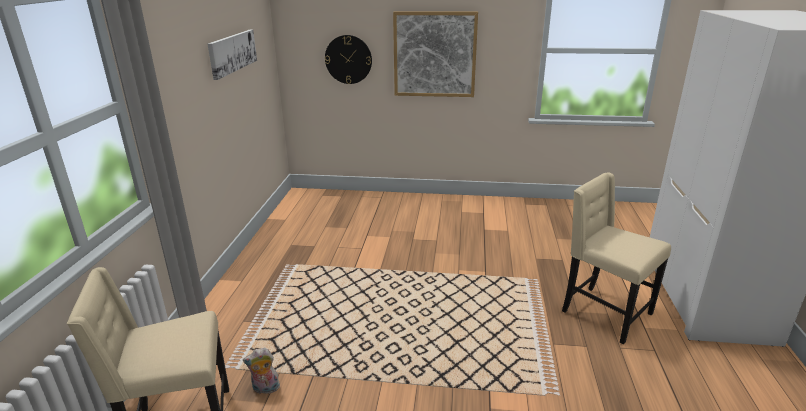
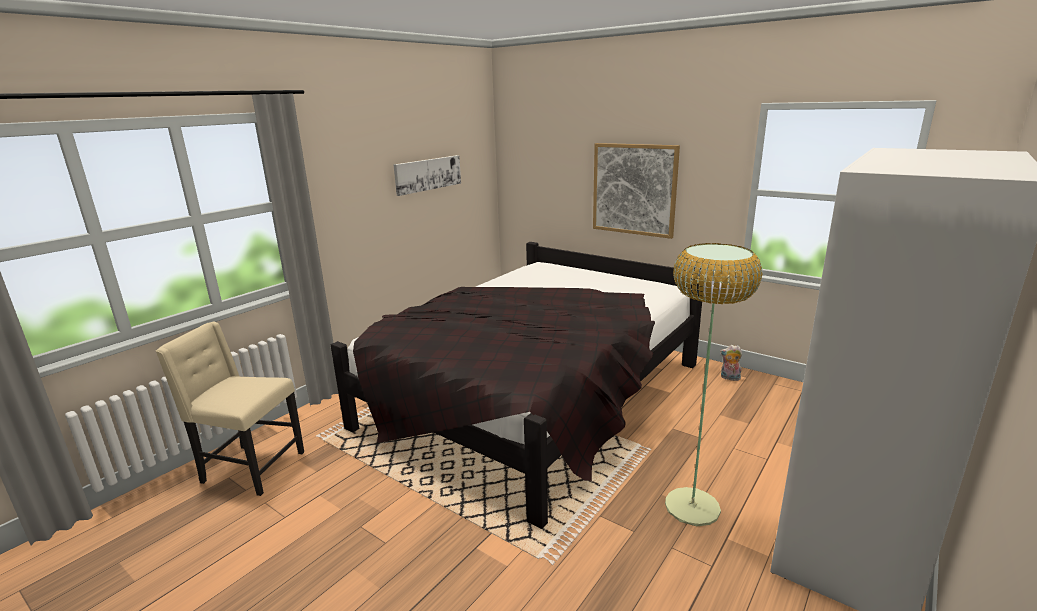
camera: 30 degrees right, 5 degrees down
(265, 389) = (326, 461): plush toy -> plush toy (729, 378)
(348, 59) = (554, 189): wall clock -> none
(406, 262) = (535, 396): none -> black bed
(604, 313) = (692, 506): beige chair -> floor lamp

